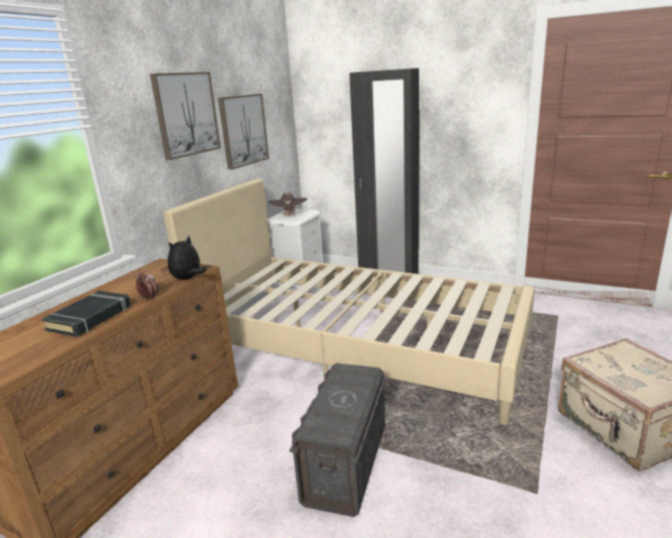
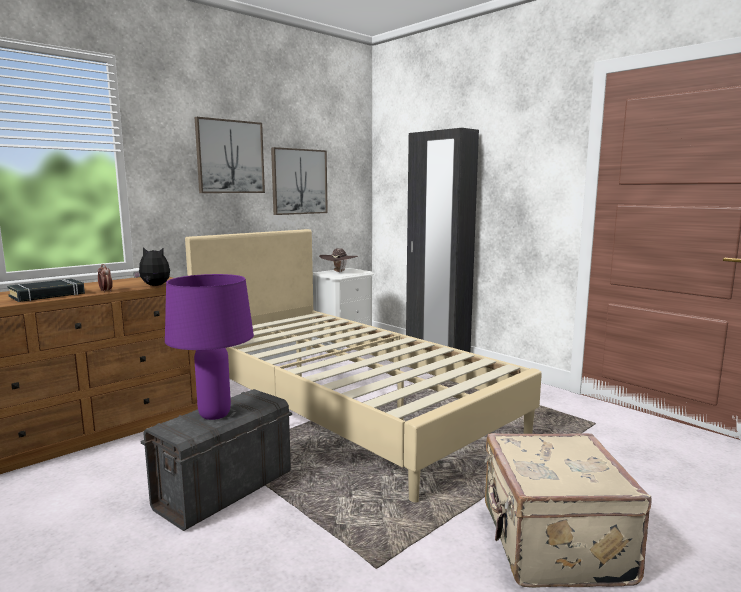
camera: 20 degrees right, 10 degrees down
(188, 279) = (154, 286): plush toy -> plush toy turned 45 degrees clockwise
(340, 403) = (214, 415): none -> purple table lamp

